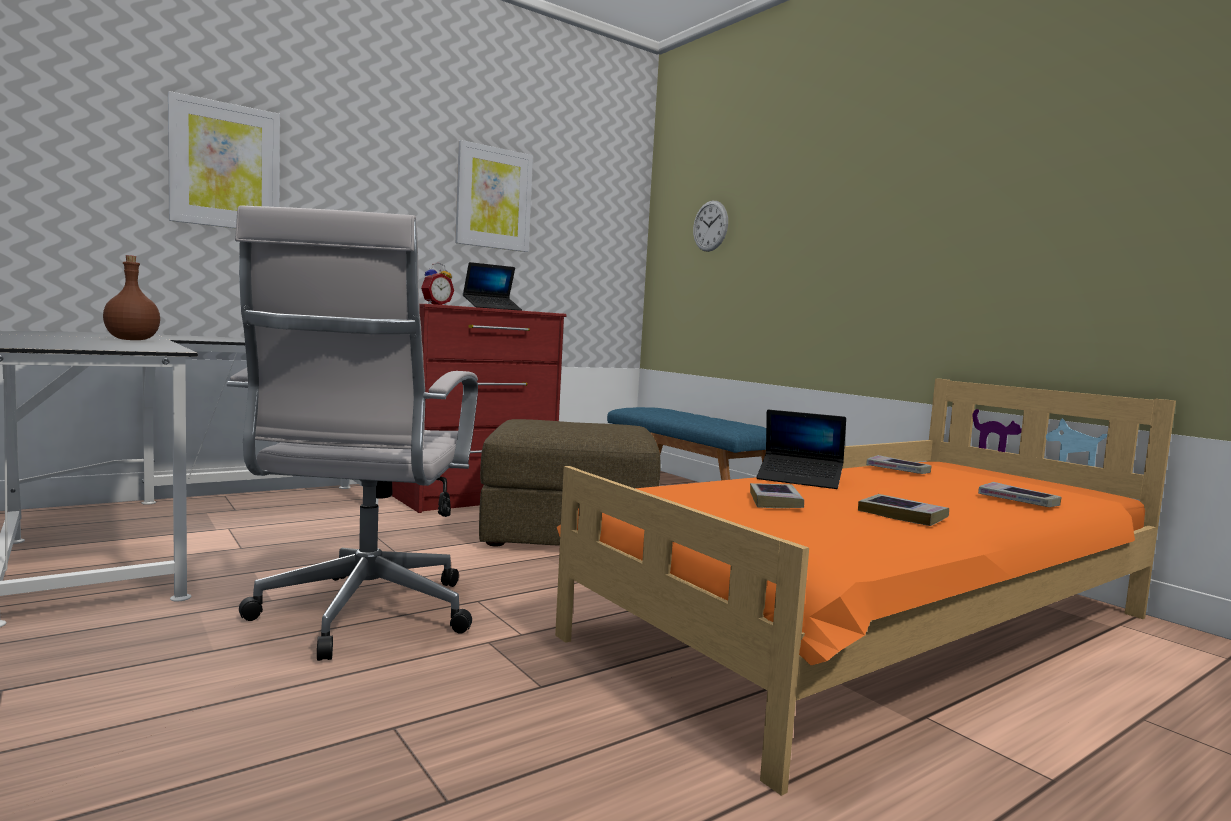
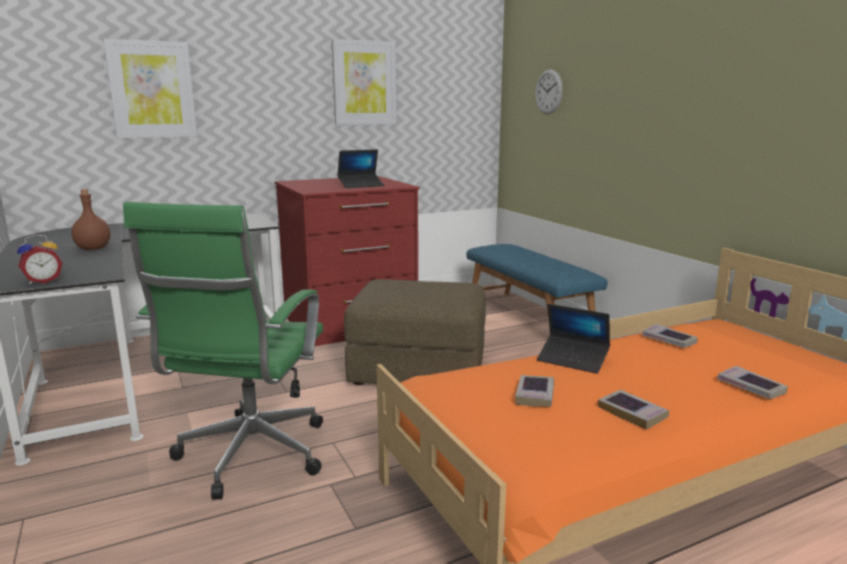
camera: 10 degrees right, 10 degrees up
(362, 617) = (250, 457): white office chair -> green office chair
(435, 304) = (315, 188): alarm clock -> alarm clock (43, 281)

